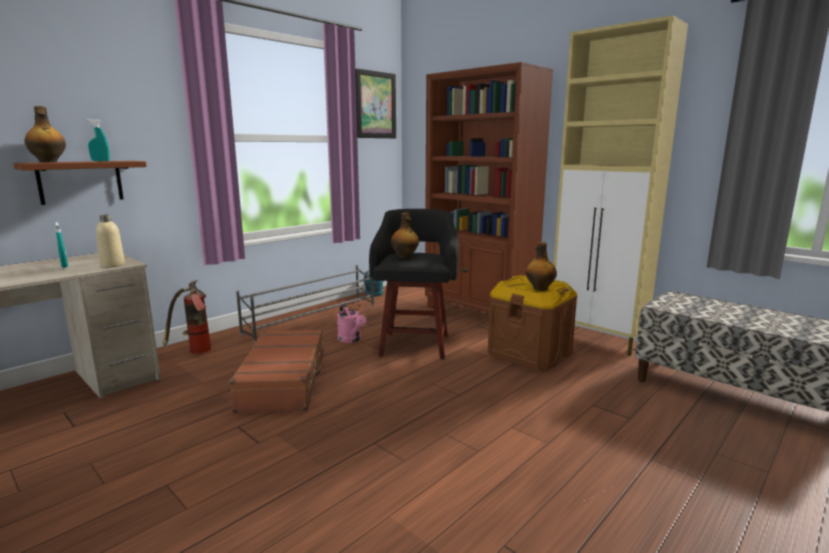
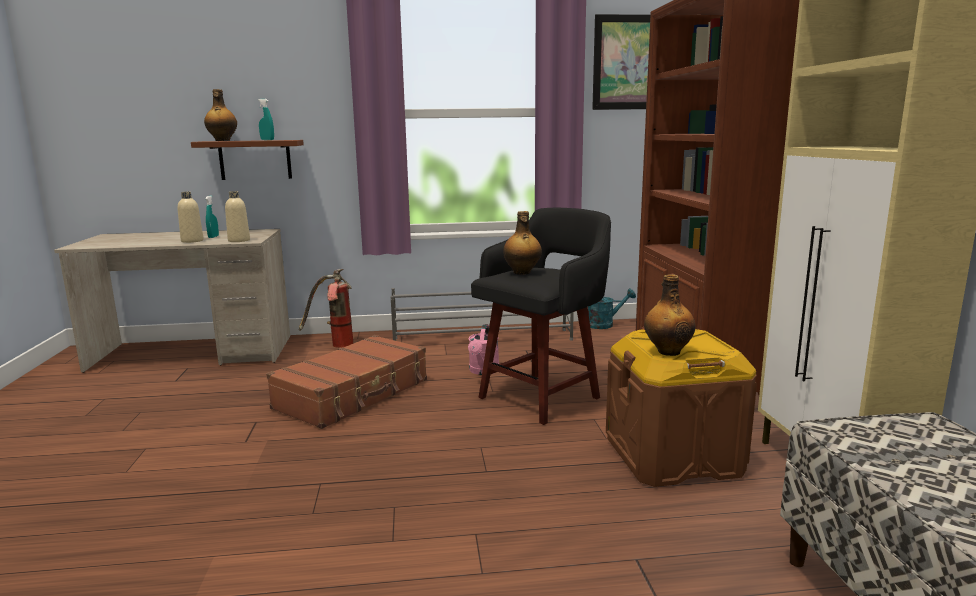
camera: 40 degrees right, 0 degrees up
(52, 272) = (192, 241): none -> beige bottle

